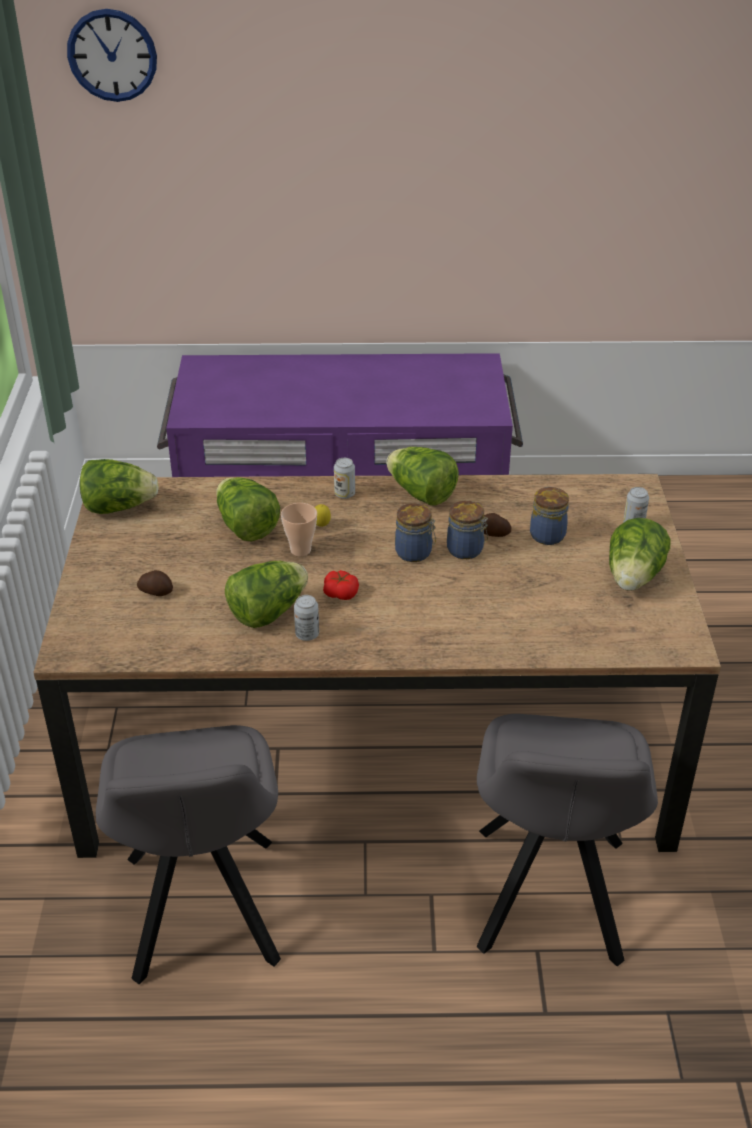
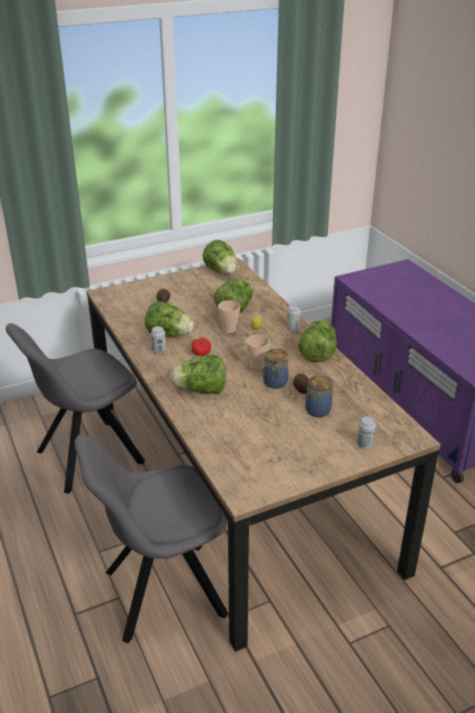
camera: 65 degrees right, 5 degrees down
(112, 55) = (422, 61): wall clock -> none
(415, 553) = (257, 366): jar -> cup
(633, 578) = (302, 457): lettuce -> lettuce (201, 390)

